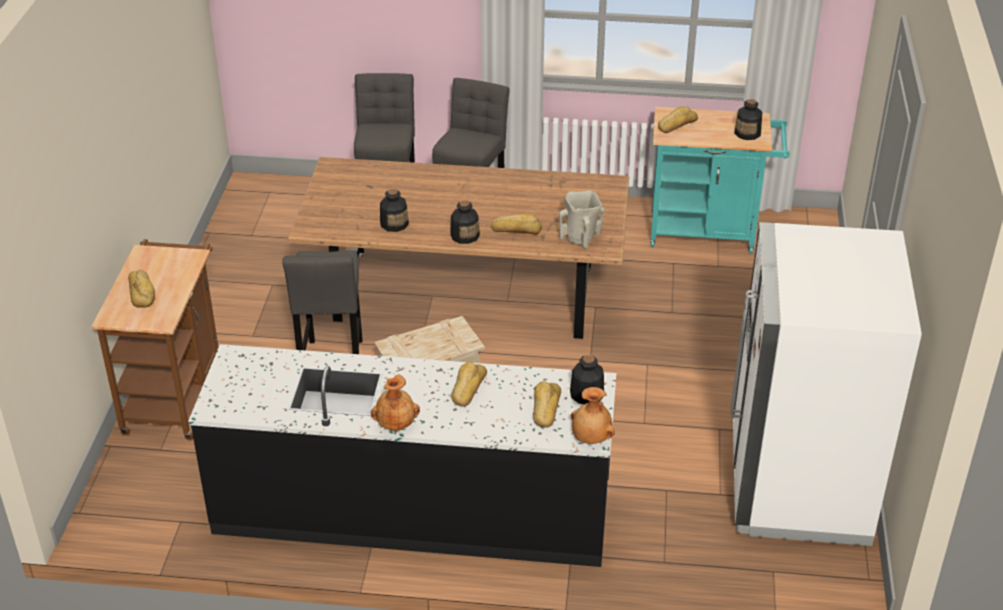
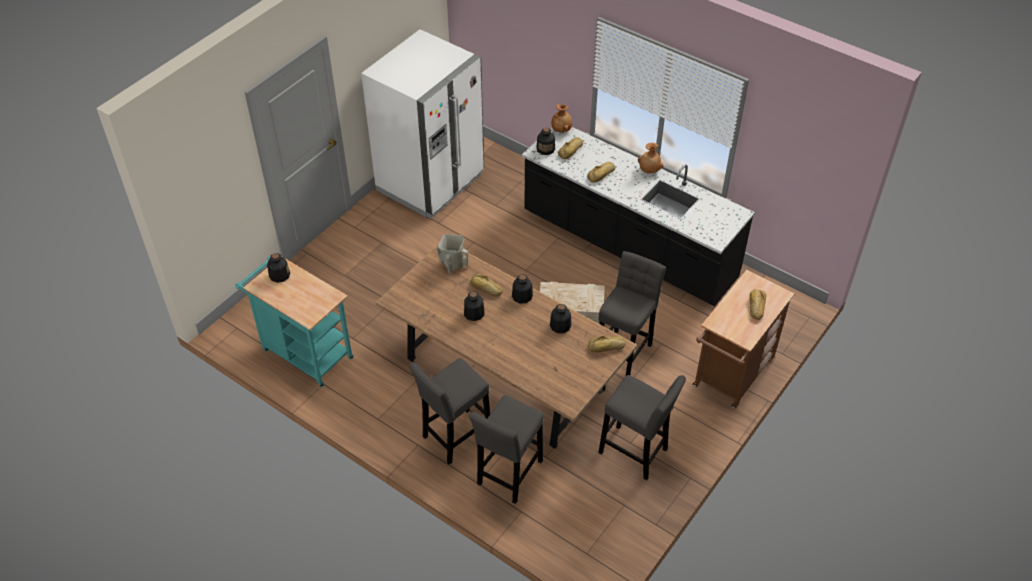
camera: 150 degrees left, 10 degrees up
(261, 278) = (636, 453): none -> grey stool
(506, 201) = (474, 313): none -> bottle
(676, 124) = (314, 304): bread -> bread (606, 347)

